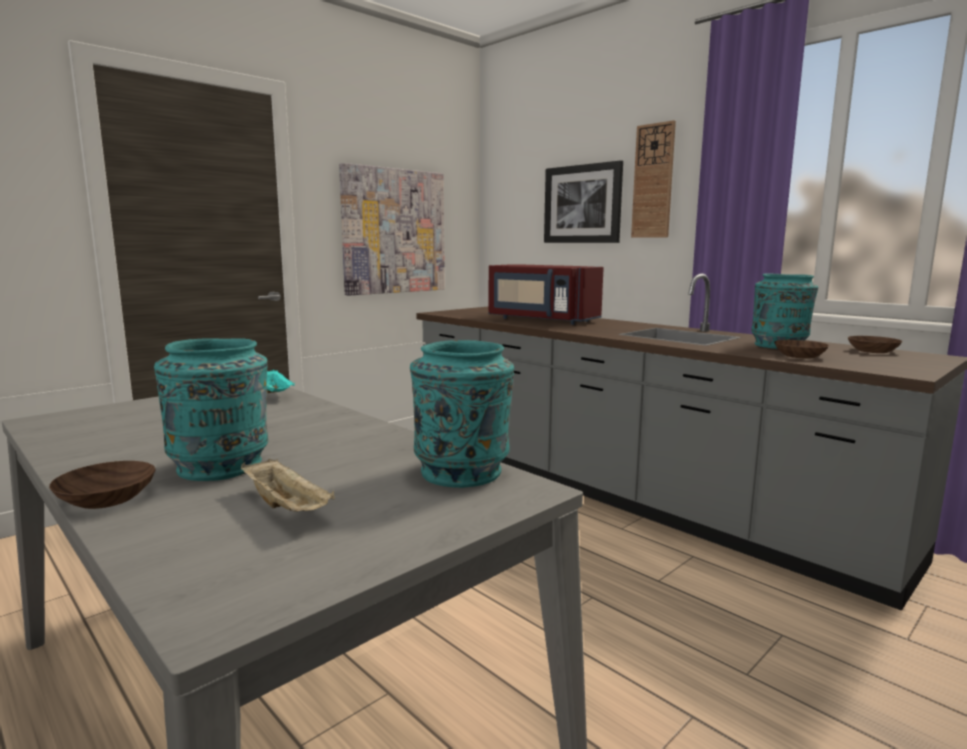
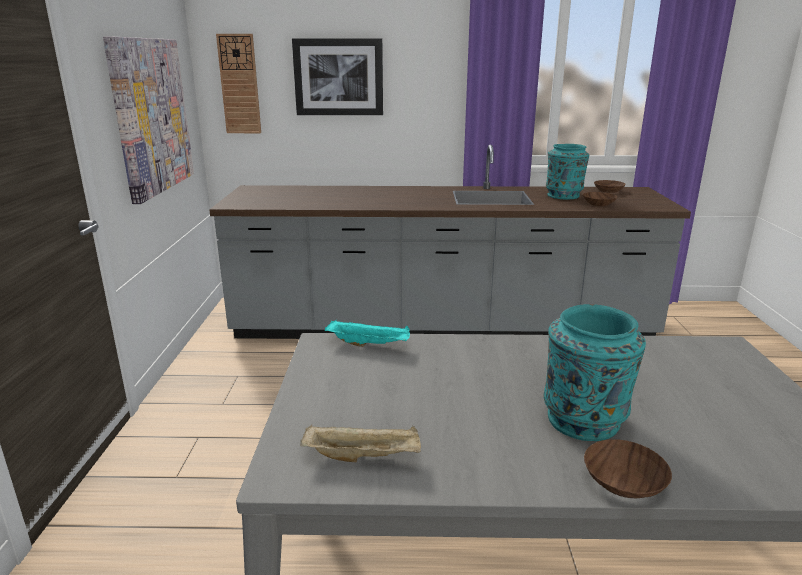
camera: 45 degrees left, 10 degrees up
(287, 508) = (705, 419): beige tray -> beige tray (364, 456)
(462, 471) = (678, 350): turquoise vase -> none
(541, 320) = (353, 197): red microwave -> none
(653, 181) = (414, 60): wall clock -> wall clock (239, 84)

